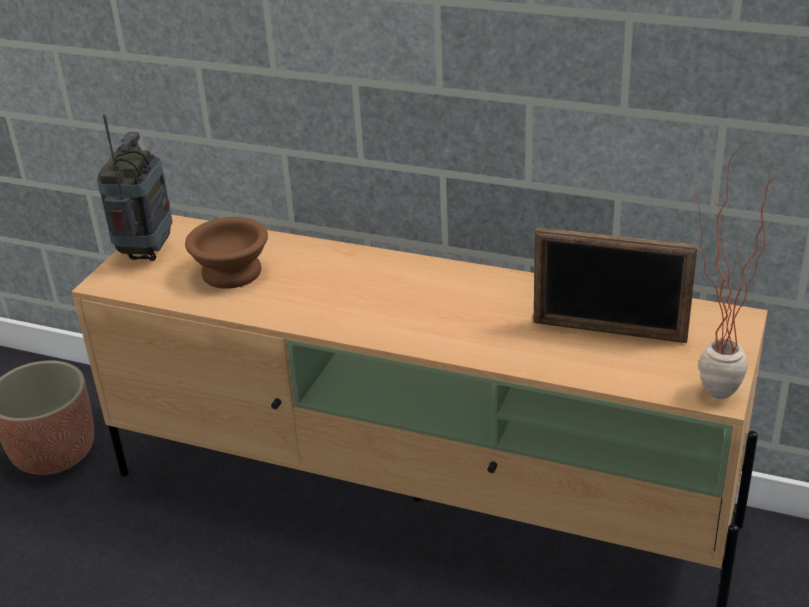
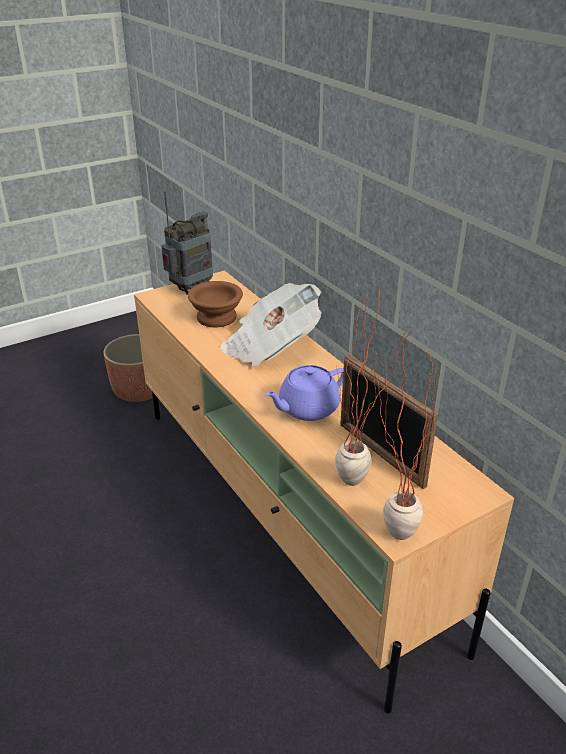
camera: 35 degrees right, 0 degrees up
(346, 276) = (270, 346): none -> newspaper
(478, 323) = (307, 409): none -> purple teapot
(630, 371) = (359, 487): none -> potted plant

